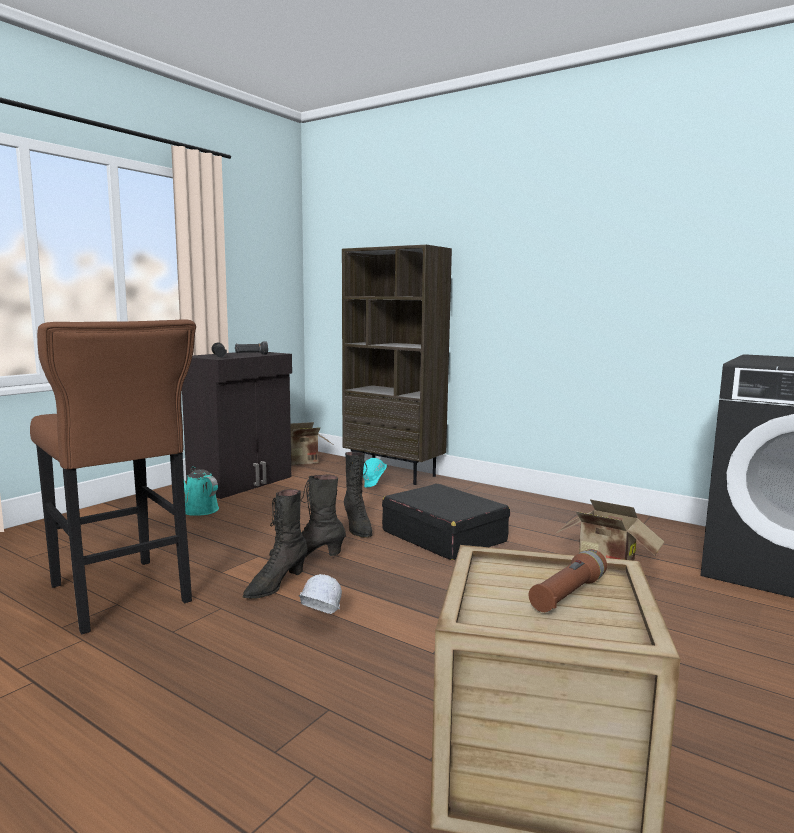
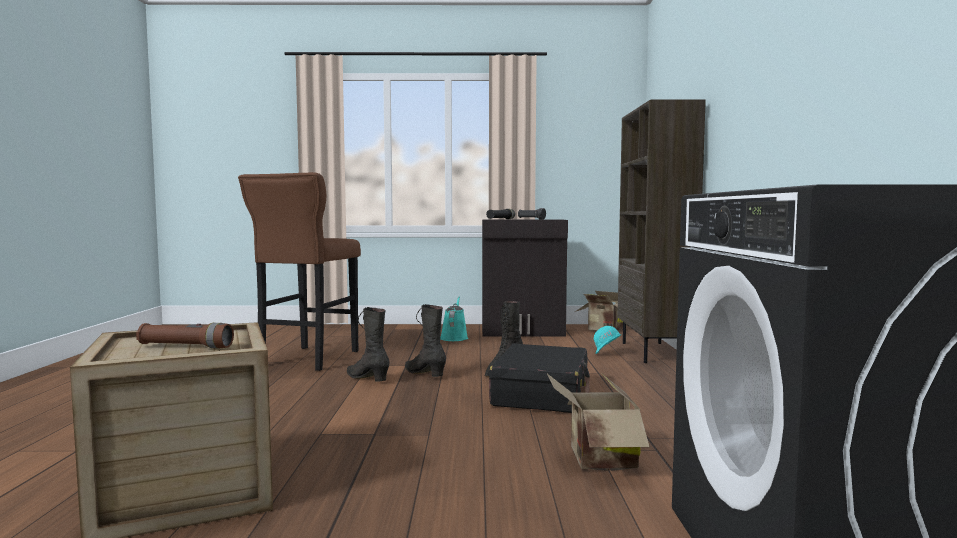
camera: 55 degrees right, 5 degrees down
(275, 585) = (367, 379): black boot -> black boot turned 45 degrees clockwise
(318, 621) = (330, 399): white hard hat -> none

